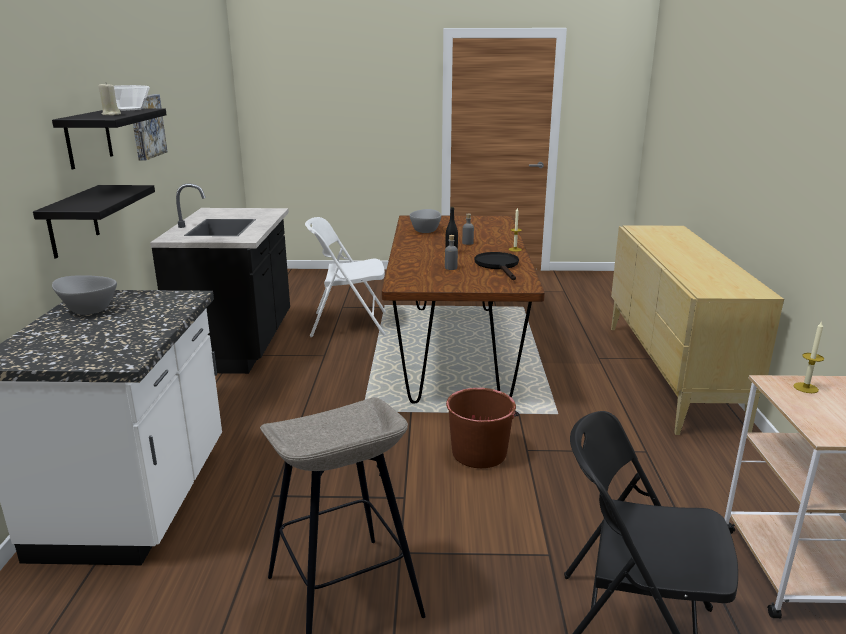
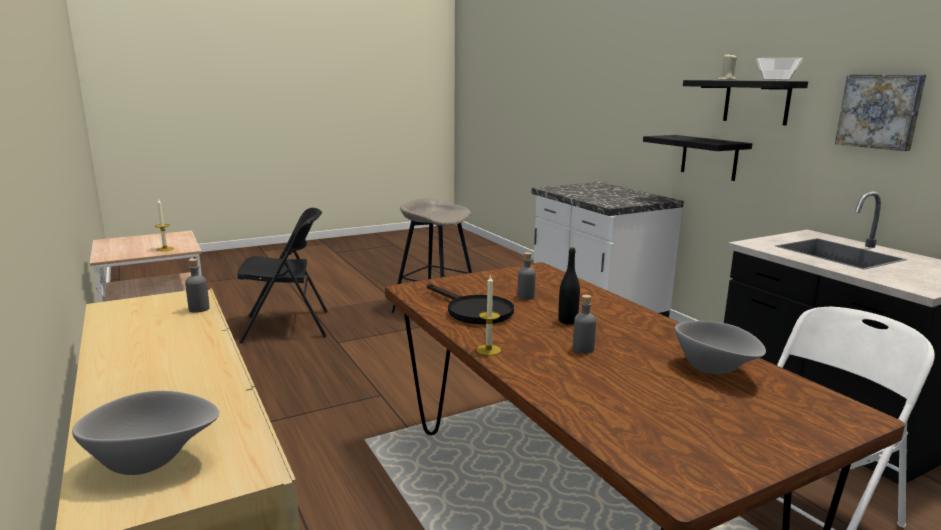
camera: 150 degrees right, 5 degrees down
(87, 309) = (637, 195): grey bowl -> grey bowl (155, 461)
(479, 453) = (420, 382): brown bucket -> none
(689, 281) = (199, 309): none -> grey bottle

